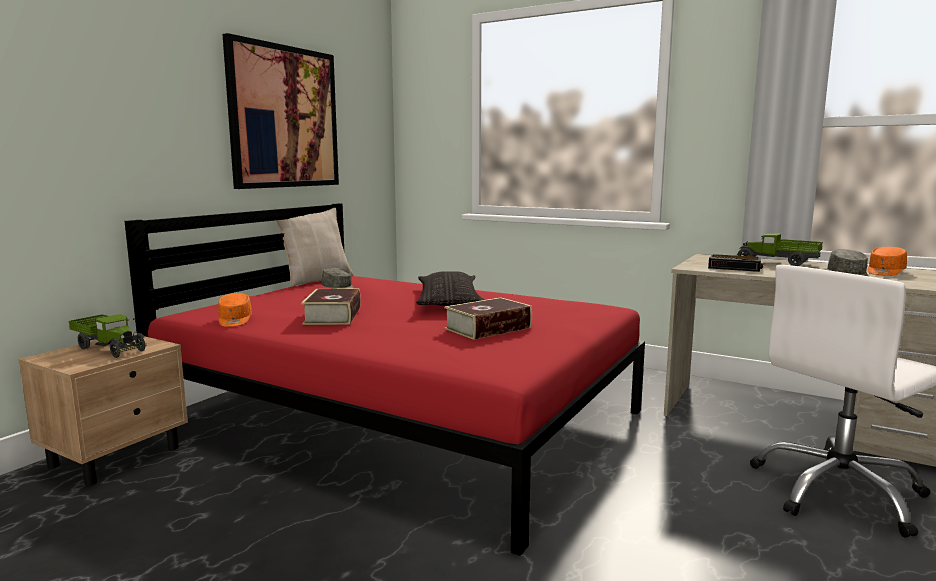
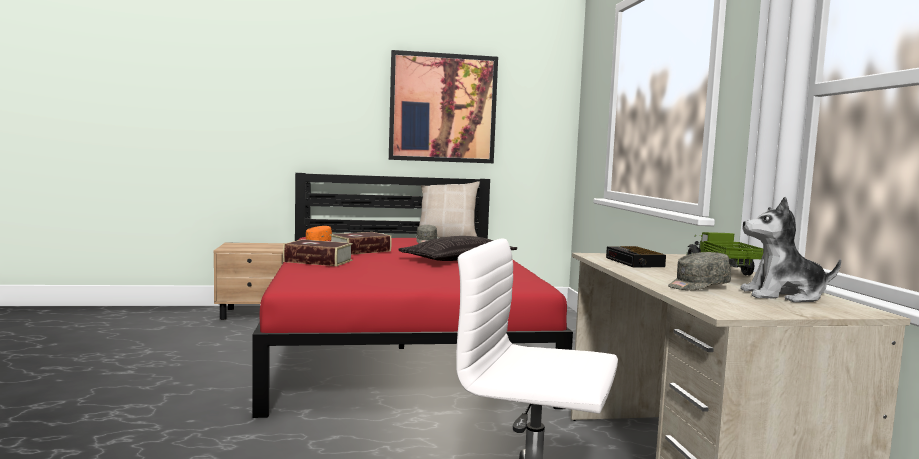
camera: 50 degrees right, 5 degrees down
(110, 348) = (260, 246): toy truck -> none
(488, 328) = (397, 273): book -> book (318, 261)
(885, 272) = (783, 296): orange cap -> plush toy

